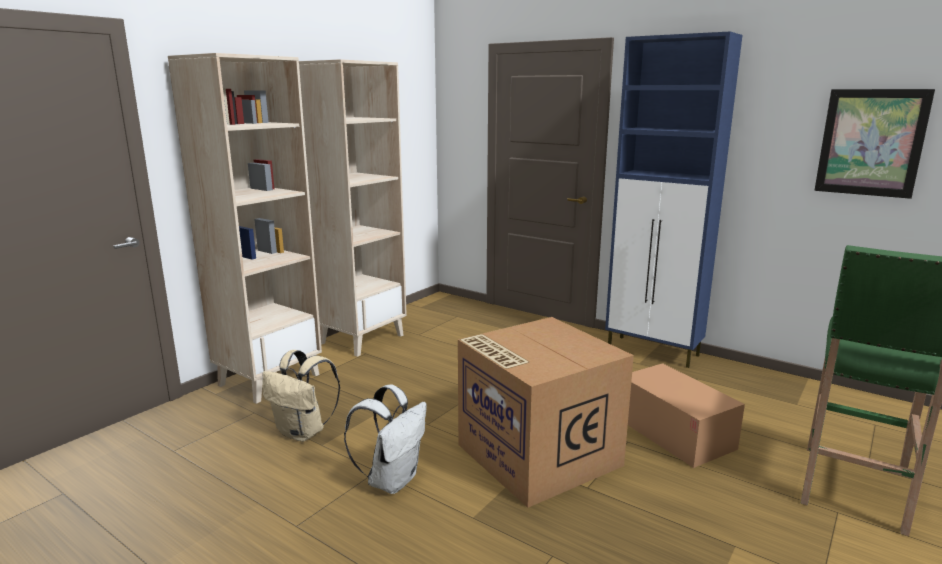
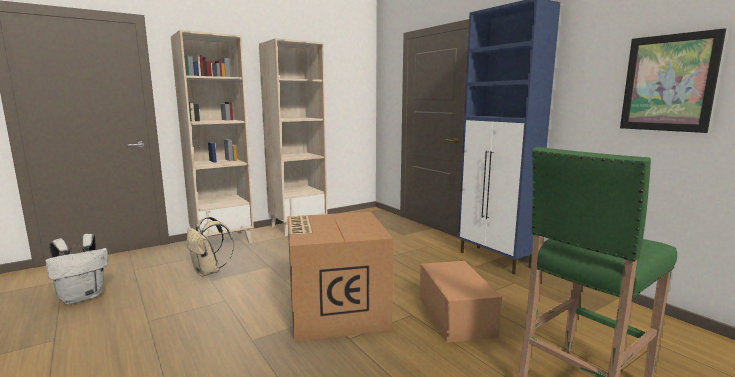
camera: 20 degrees right, 5 degrees down
(392, 479) = (228, 307): white backpack -> white backpack (83, 297)

